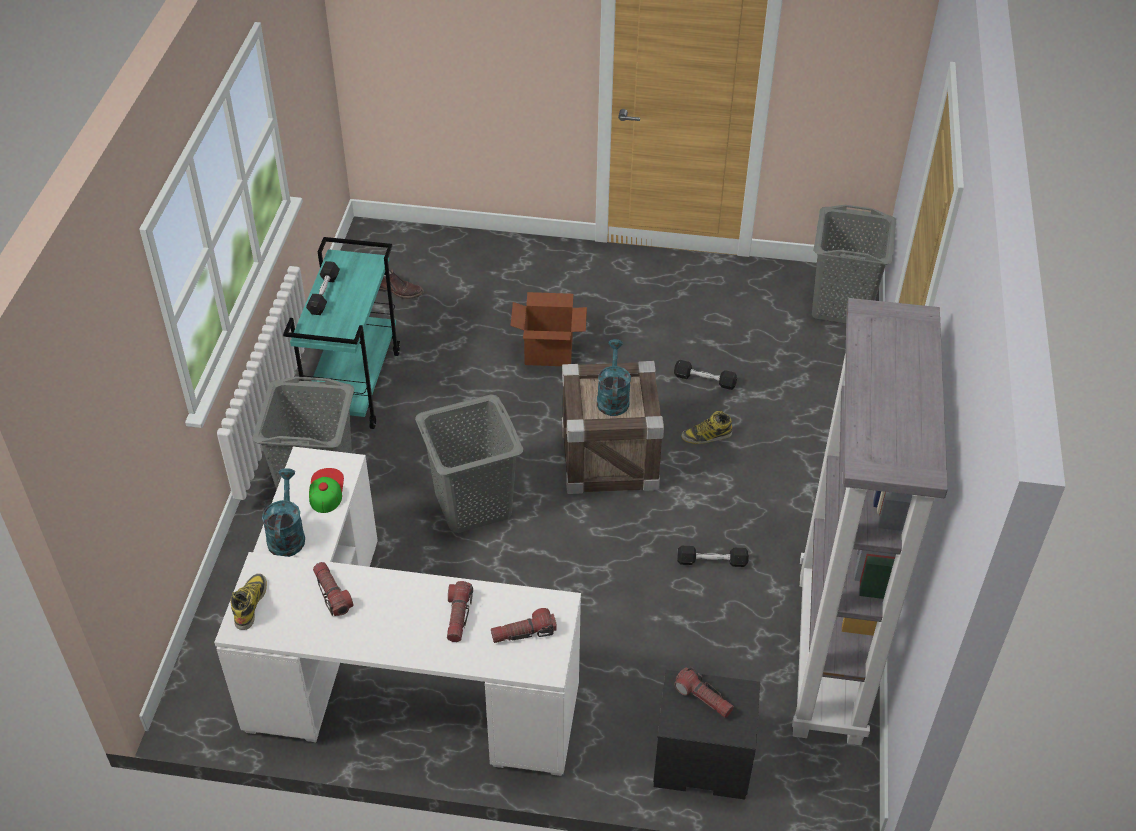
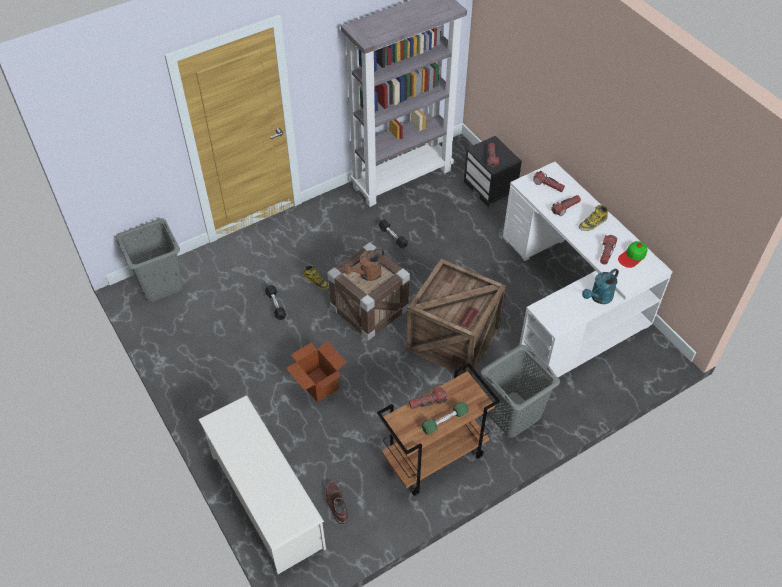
camera: 130 degrees left, 5 degrees up
(250, 603) = (644, 274): boot -> boot (592, 223)
(324, 294) = (445, 421): black dumbbell -> green dumbbell
(326, 490) = (561, 304): cap -> cap (632, 256)
(353, 385) = (434, 458): turquoise cart -> brown cart
(360, 296) = (427, 402): none -> flashlight
(460, 250) = (266, 501): none -> white shoe rack
(472, 504) = (453, 340): grey laundry basket -> crate
(612, 397) = (367, 275): turquoise watering can -> brown watering can

